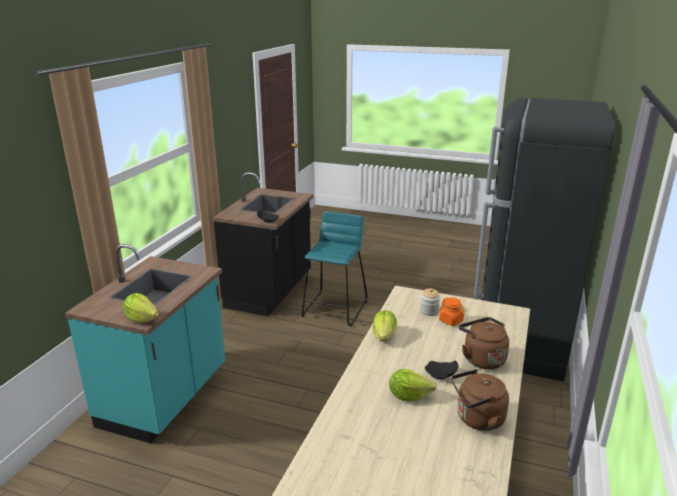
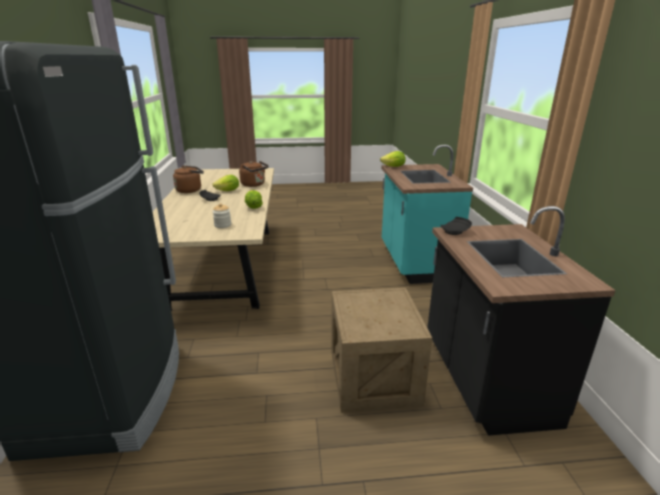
camera: 155 degrees right, 0 degrees up
(335, 309) = (374, 377): turquoise stool -> crate
(451, 321) = (203, 222): orange jar -> none
(481, 358) = (182, 208): brown kettle -> brown kettle (254, 185)

